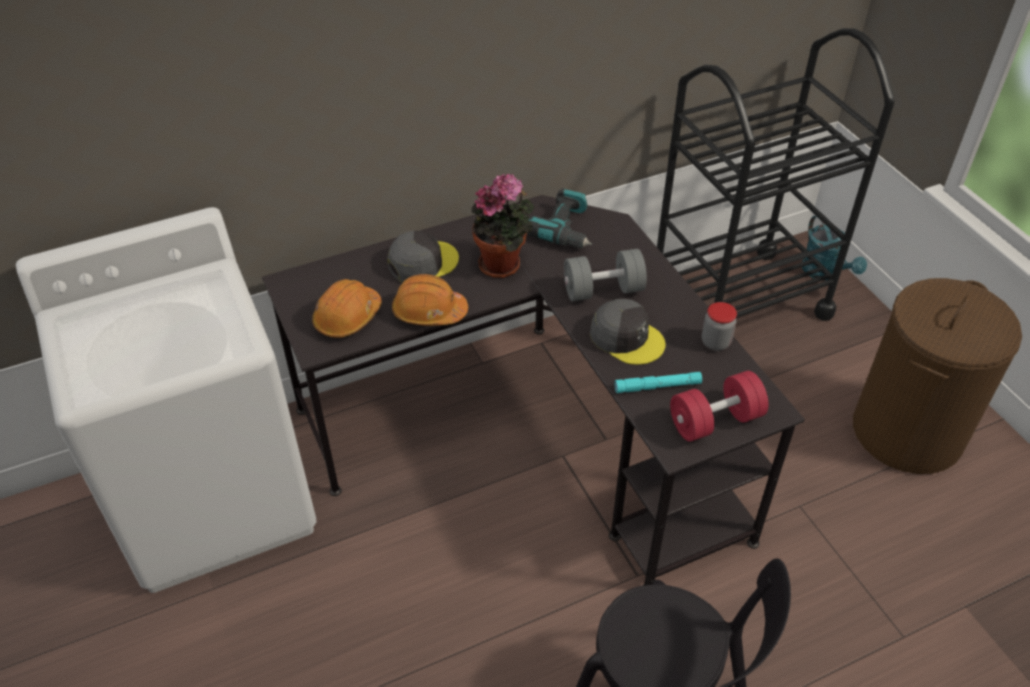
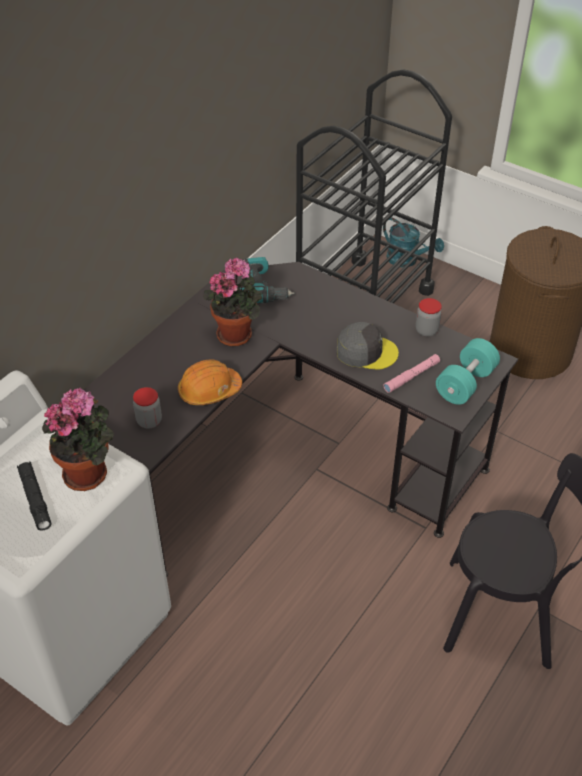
camera: 30 degrees left, 0 degrees up
(147, 340) = (35, 499): none -> black flashlight
(214, 337) = (89, 473): none -> potted plant
(347, 317) = (149, 421): orange hard hat -> jar
(422, 262) = (173, 356): grey cap -> none
(603, 290) = (324, 324): grey dumbbell -> none
(657, 386) = (411, 376): turquoise flashlight -> pink flashlight
(715, 421) = (465, 383): red dumbbell -> turquoise dumbbell

